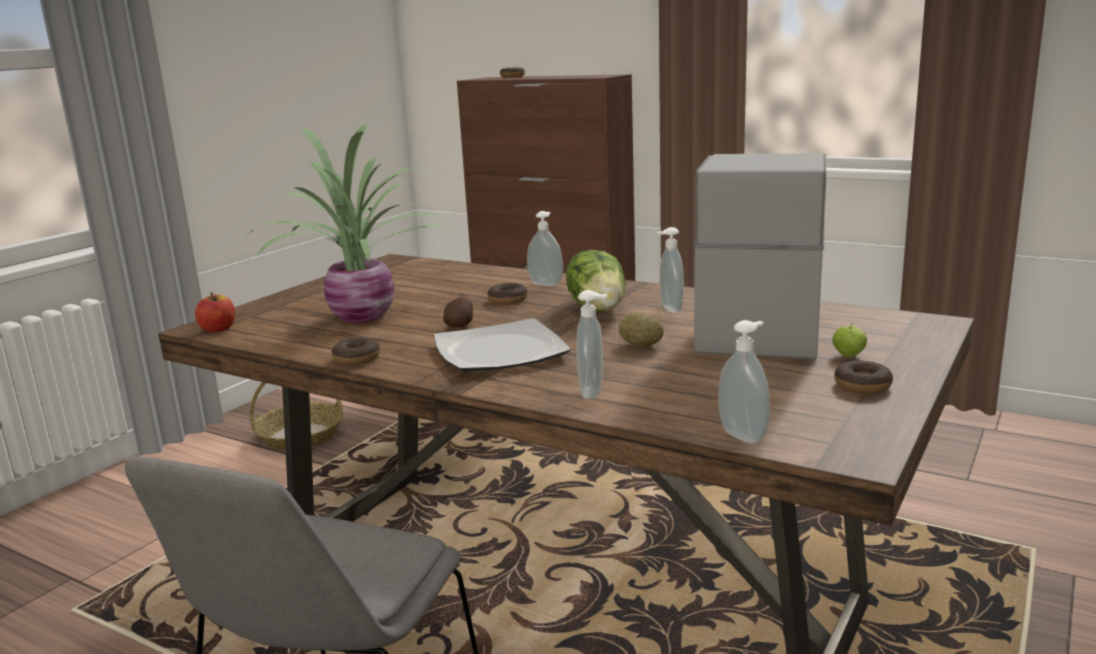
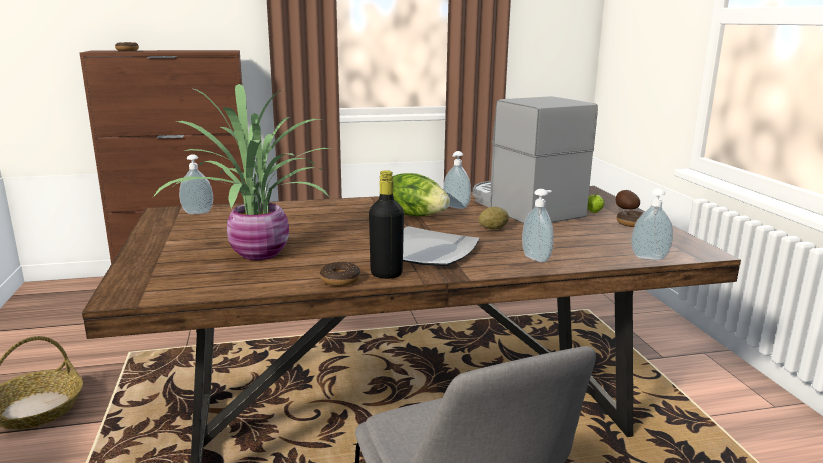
camera: 45 degrees left, 0 degrees up
(218, 329) = (146, 293): apple -> none
(405, 364) = (386, 274): none -> black bottle
(460, 326) = (355, 243): potato -> potato (626, 209)
(507, 300) = (342, 221): donut -> none
(547, 284) = (340, 206): soap dispenser -> soap dispenser (198, 212)

